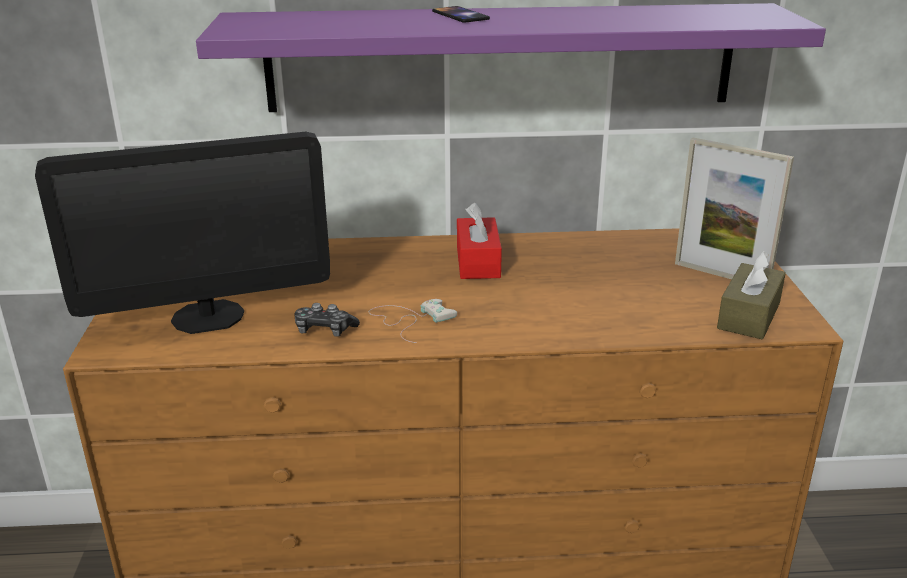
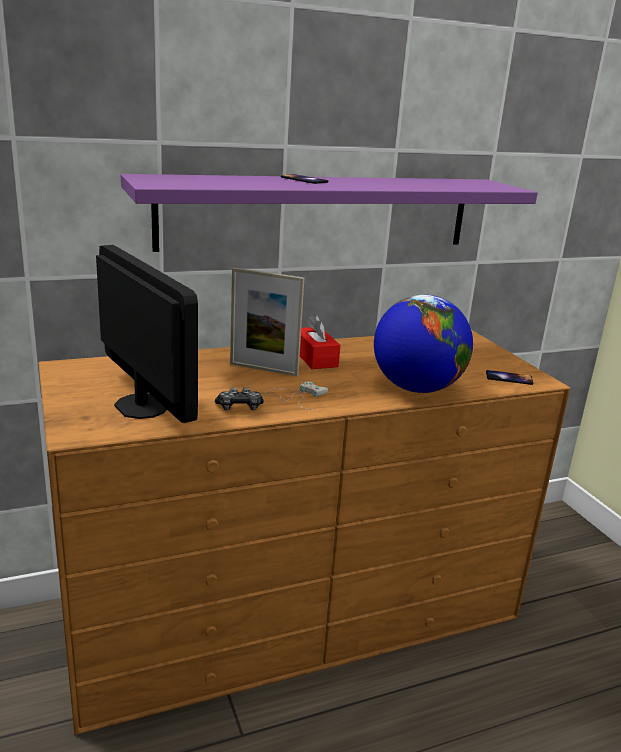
camera: 20 degrees left, 5 degrees down
(208, 317) = (141, 406): monitor -> monitor turned 90 degrees counterclockwise
(590, 321) = (416, 388): none -> globe
(721, 275) = (476, 356): picture frame -> picture frame (263, 369)
(749, 315) = (509, 378): brown tissue box -> phone

